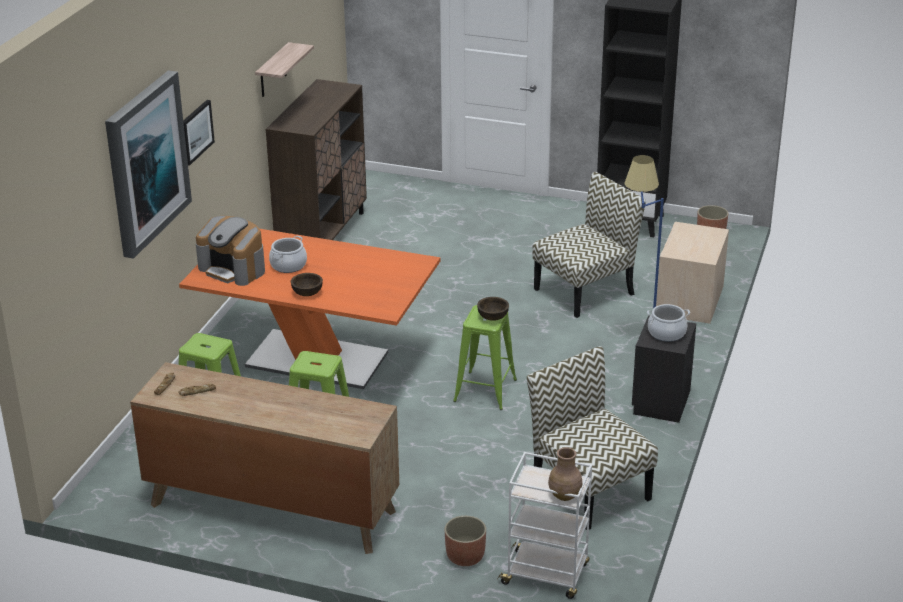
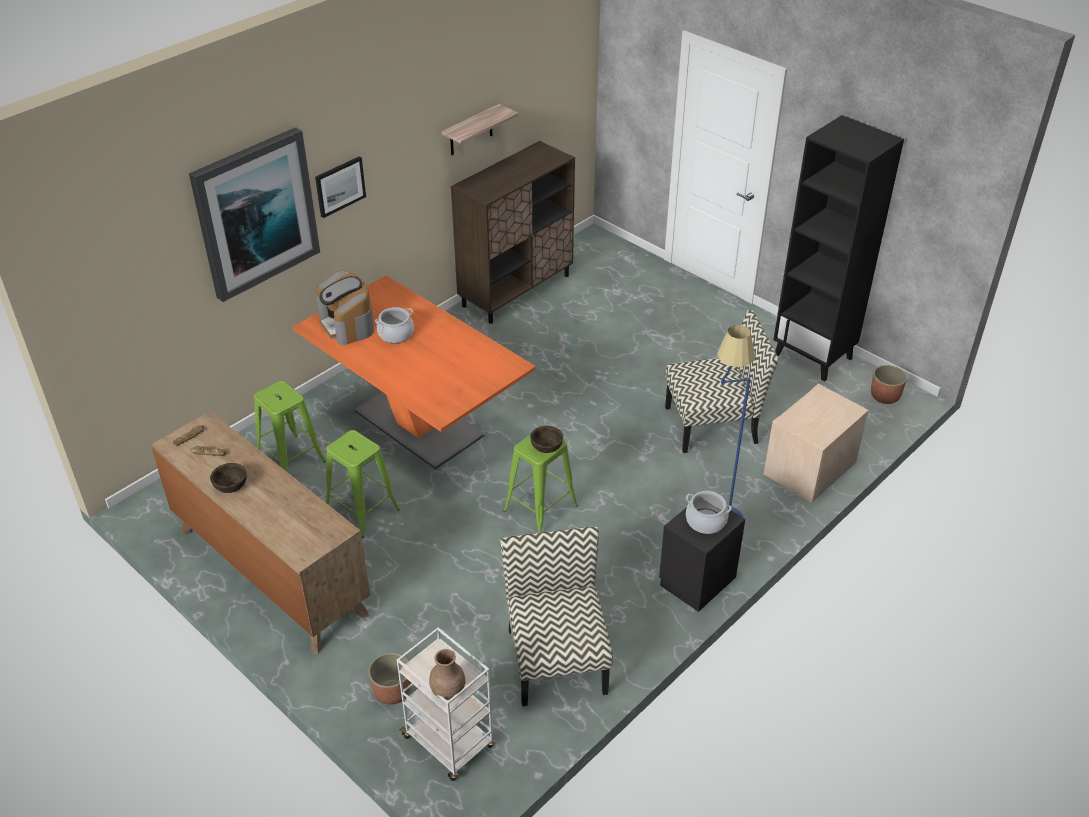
camera: 25 degrees right, 10 degrees up
(307, 293) = (388, 370): brown bowl -> brown bowl (231, 486)

